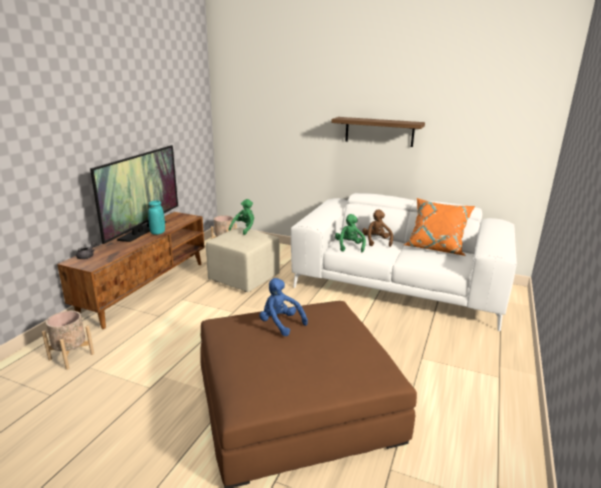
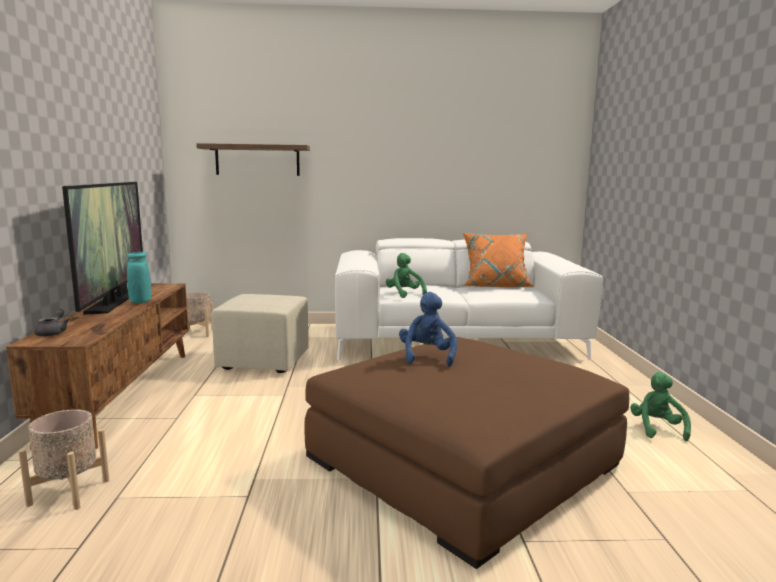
camera: 25 degrees left, 10 degrees down
(244, 229) = (254, 293): green plush toy -> green plush toy (657, 429)
(280, 323) = (427, 356): blue plush toy -> blue plush toy turned 75 degrees clockwise
(376, 241) = (429, 287): brown plush toy -> none
(379, 131) = (400, 164): shelf -> shelf (257, 160)

